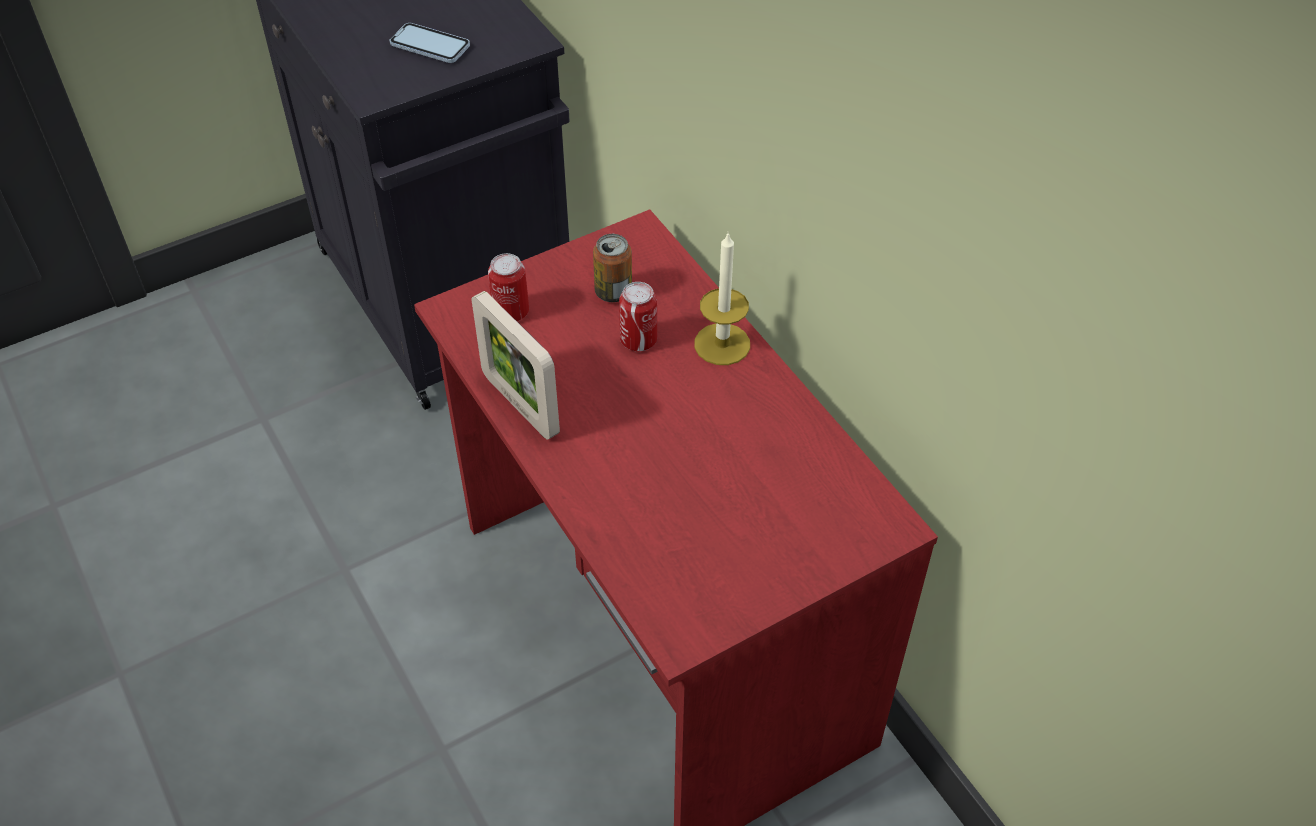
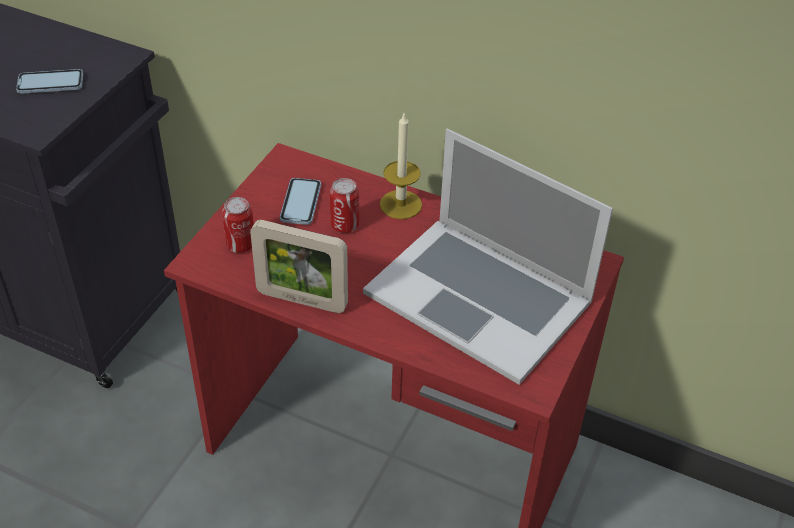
camera: 35 degrees left, 5 degrees down
(613, 292) = (300, 203): can -> phone
(715, 497) = (479, 296): none -> laptop

